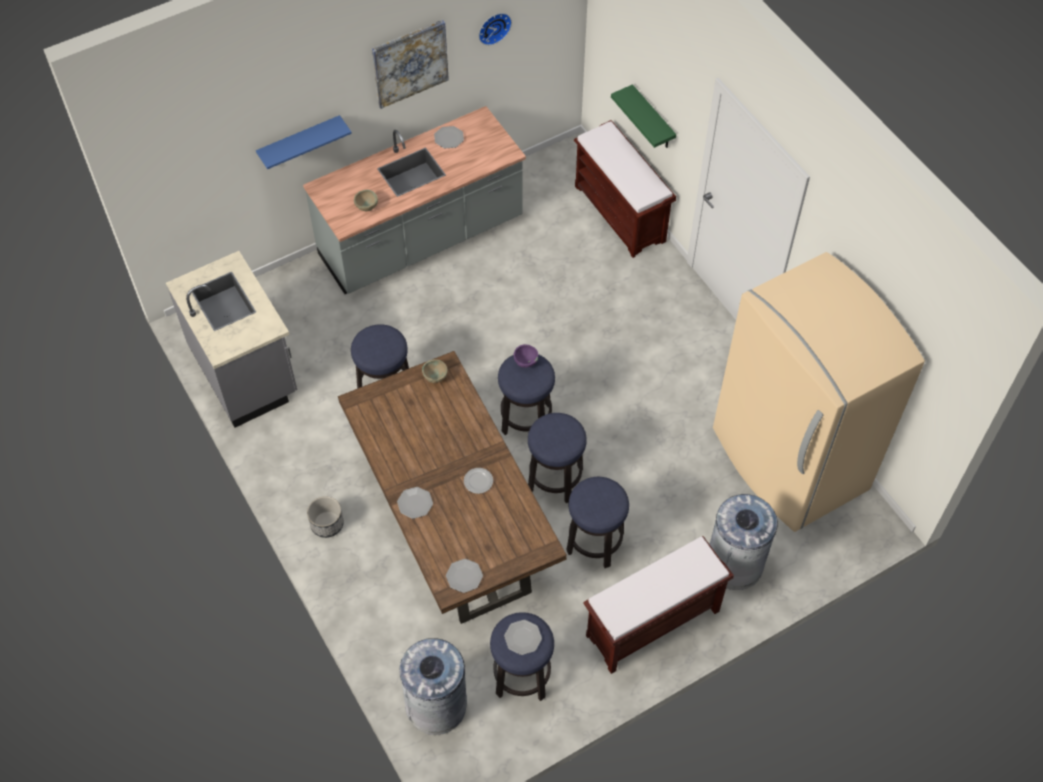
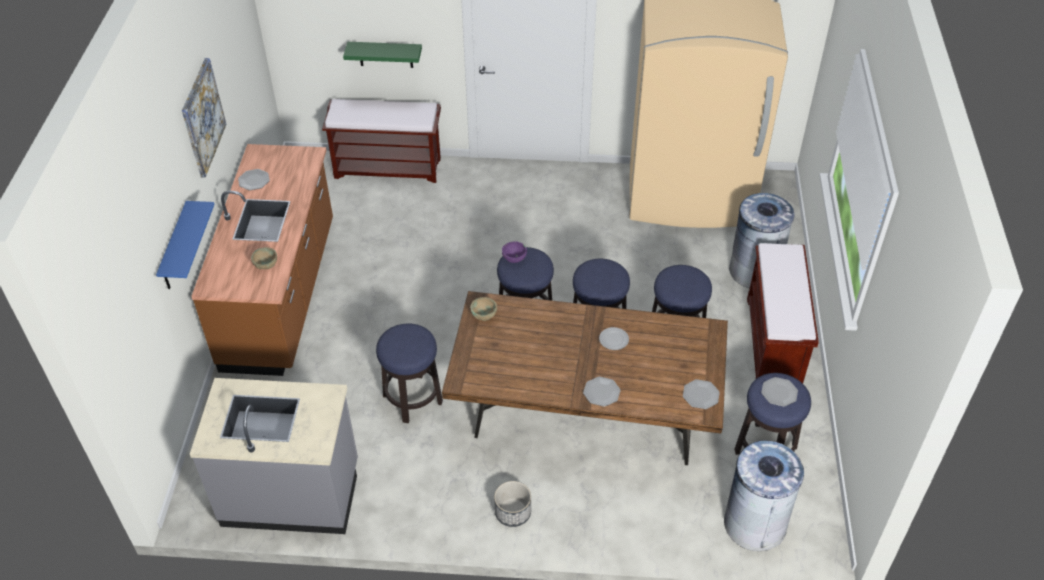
camera: 55 degrees left, 10 degrees down
(421, 239) = (281, 294): grey counter -> brown counter
(493, 27) = (227, 55): wall clock -> none

